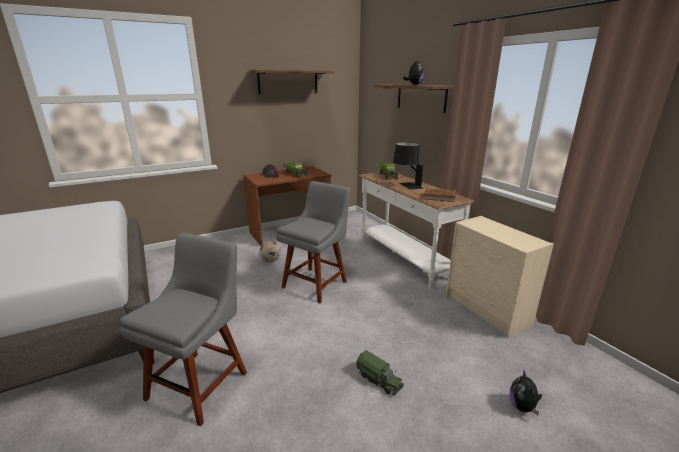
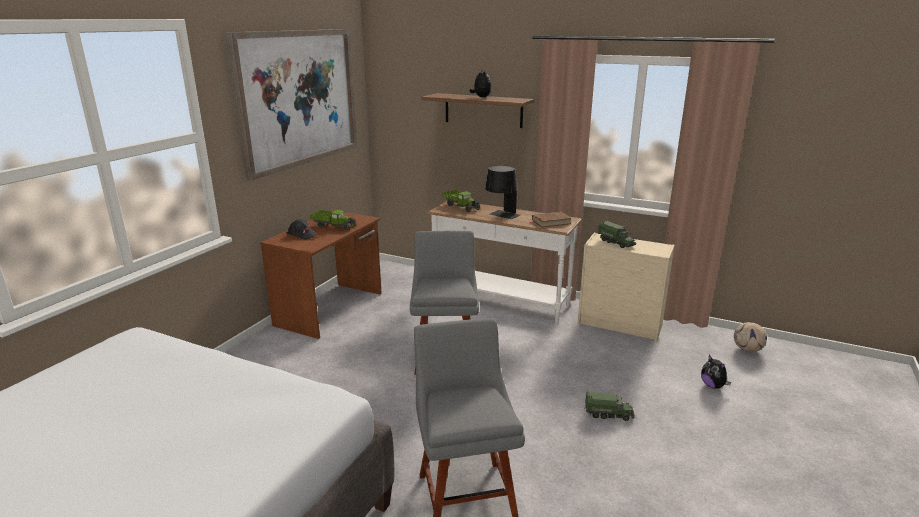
camera: 35 degrees left, 0 degrees up
(270, 261) = (357, 351): football -> football (747, 350)
(288, 82) = (297, 98): shelf -> picture
(490, 227) = (616, 242): none -> toy truck

